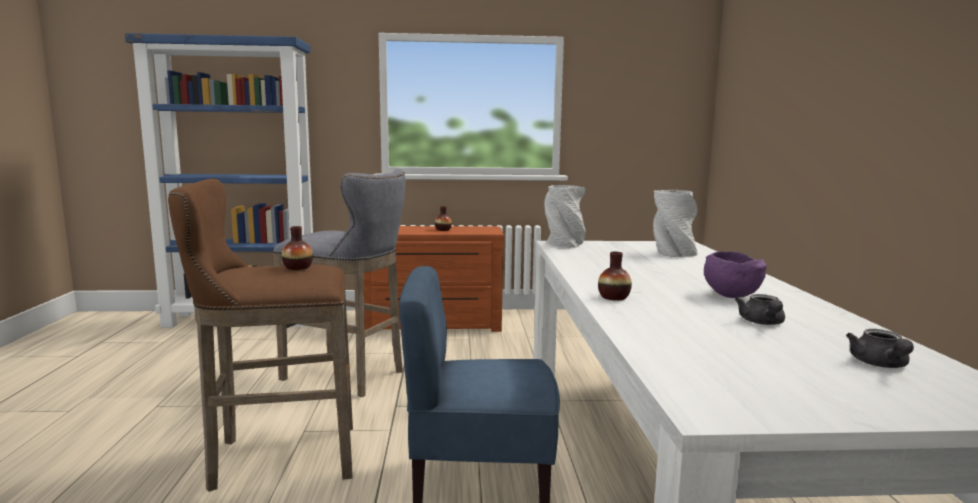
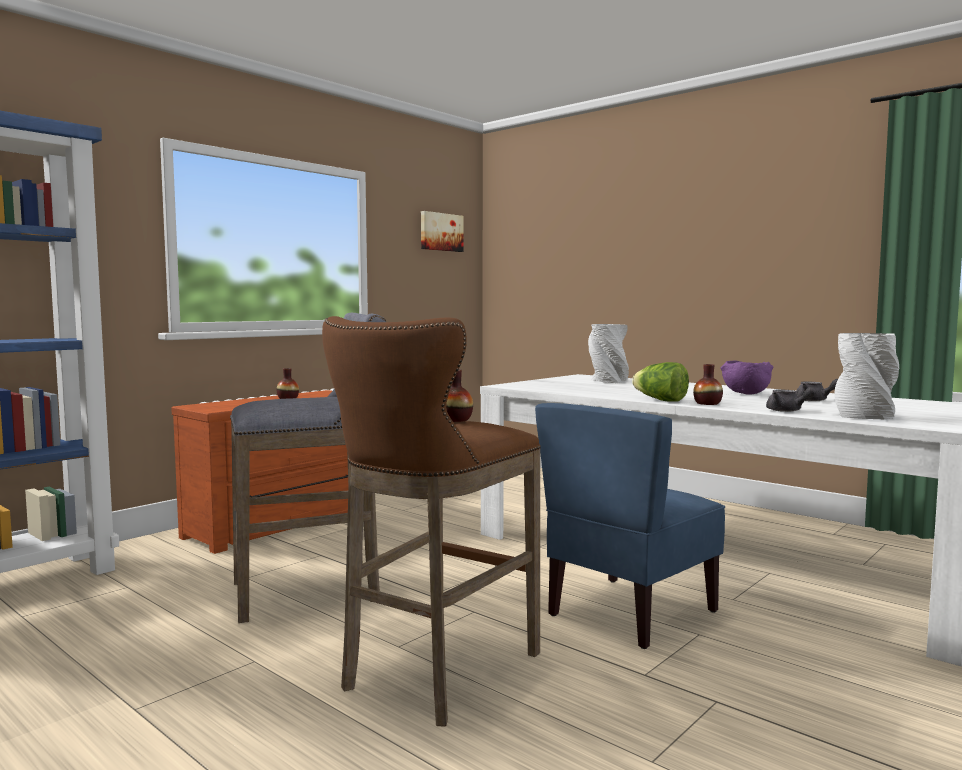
camera: 45 degrees left, 5 degrees down
(564, 244) = (516, 385): grey vase -> grey vase (865, 417)
(591, 284) = (660, 400): none -> lettuce
(655, 85) = (440, 232): none -> picture
(880, 365) = (914, 405): grey teapot -> grey teapot (787, 411)

